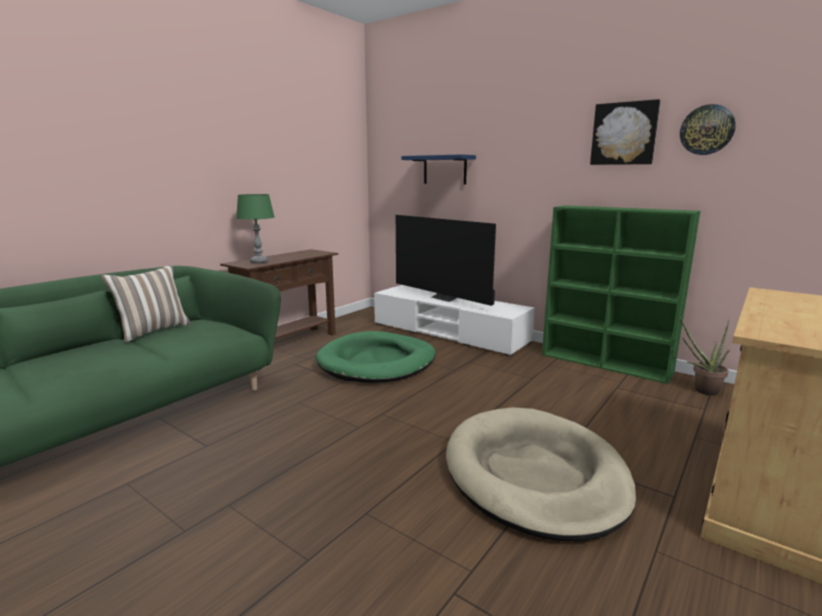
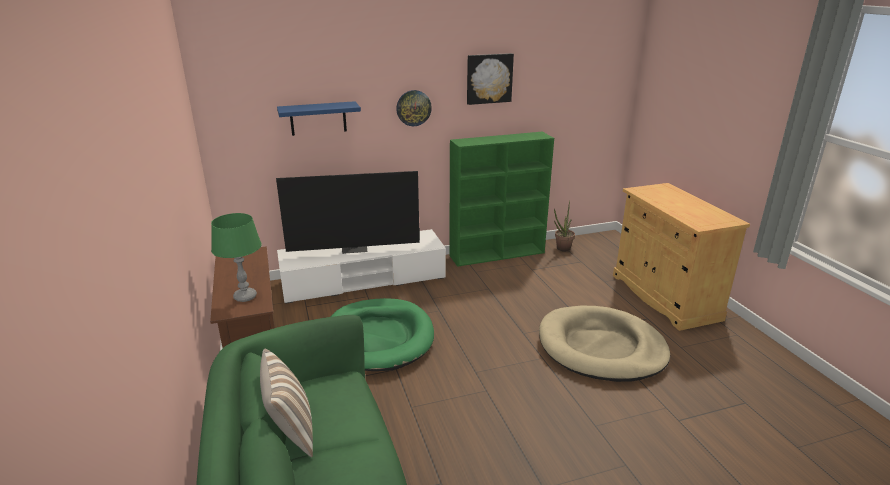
camera: 55 degrees left, 10 degrees up
(707, 130) = (541, 75): wall clock -> wall clock (413, 108)

